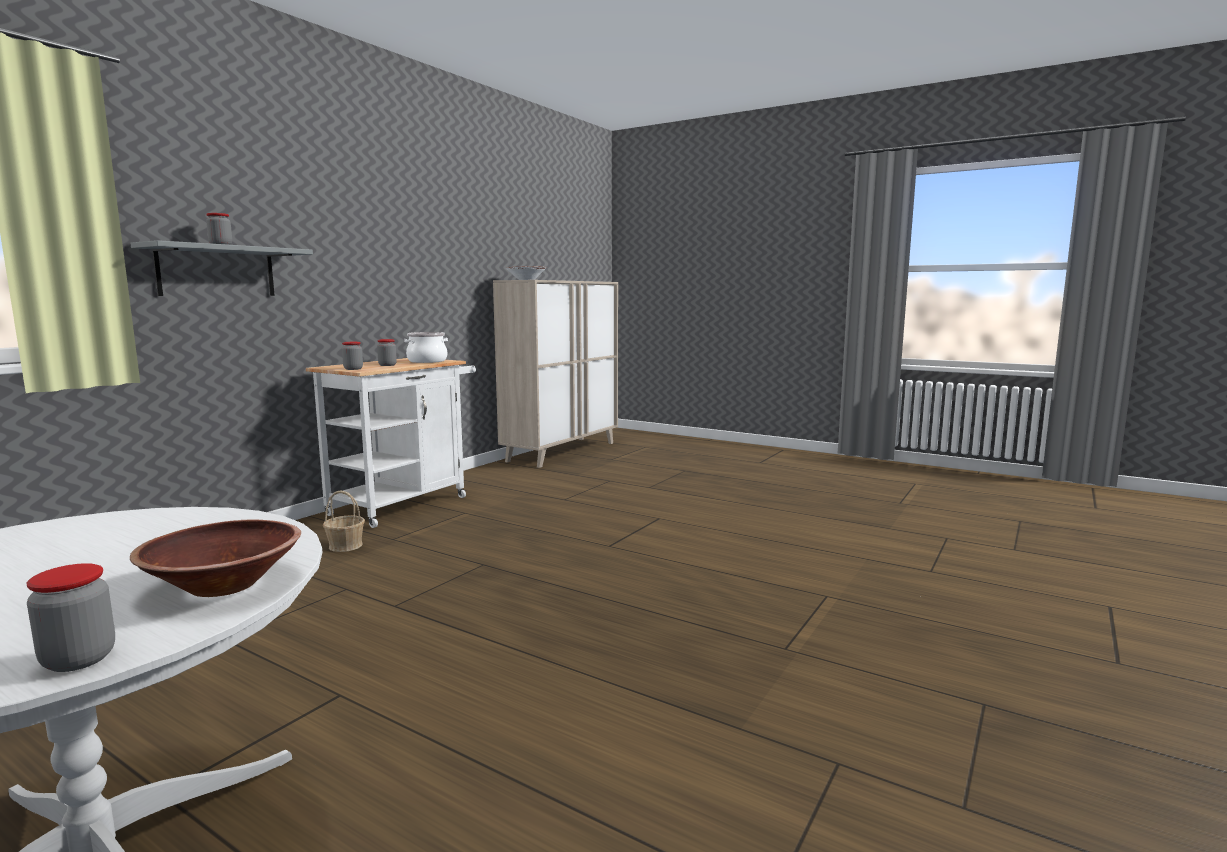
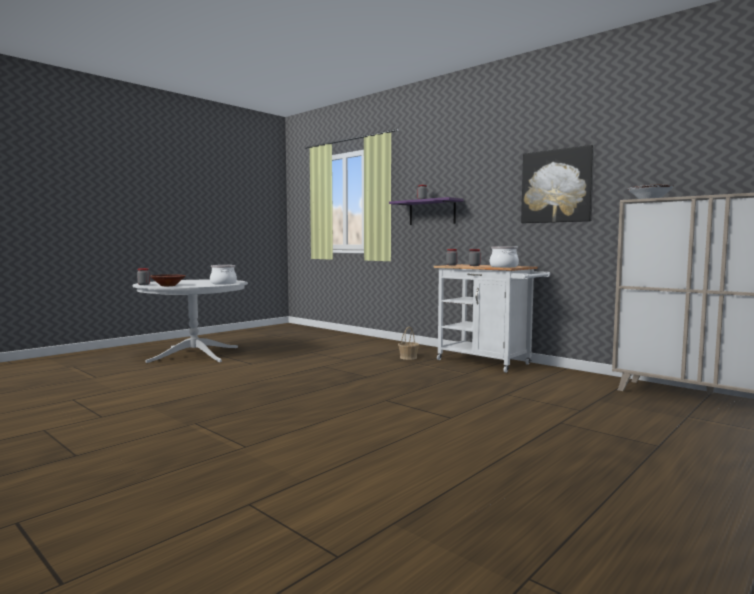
camera: 100 degrees right, 5 degrees down
(172, 526) = (223, 283): none -> cooking pot
(217, 271) = (432, 212): grey shelf -> purple shelf
(417, 251) = (557, 186): none -> picture

